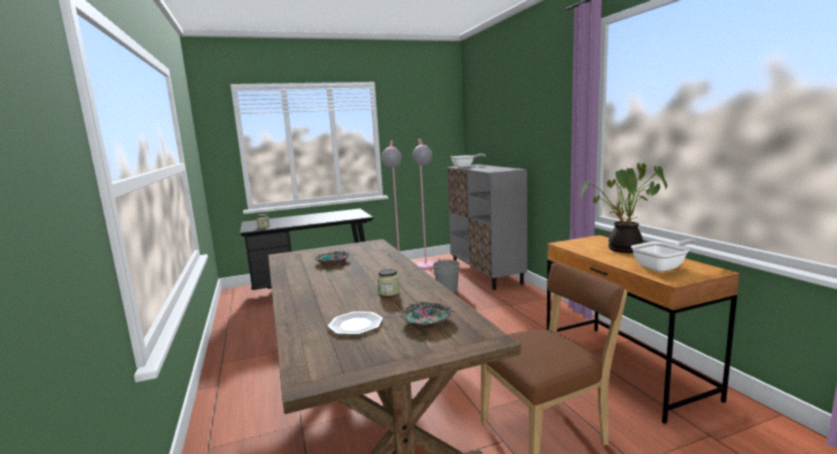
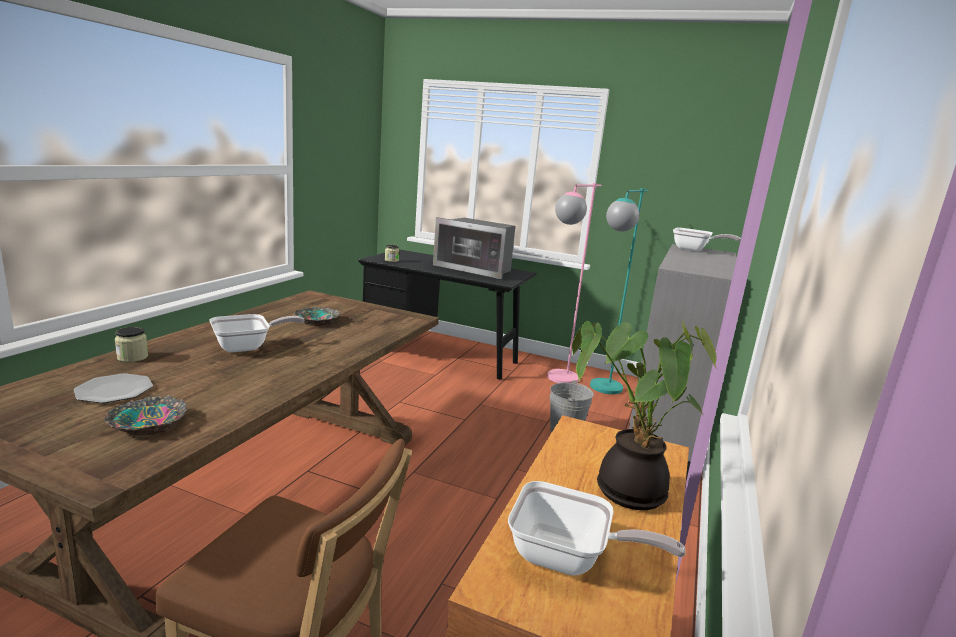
camera: 40 degrees right, 5 degrees up
(325, 216) = (475, 269): none -> microwave
(345, 283) = (248, 347): none -> frying pan
(389, 292) = (236, 376): jar -> jar (132, 357)
(427, 268) = (601, 391): pink floor lamp -> turquoise floor lamp

